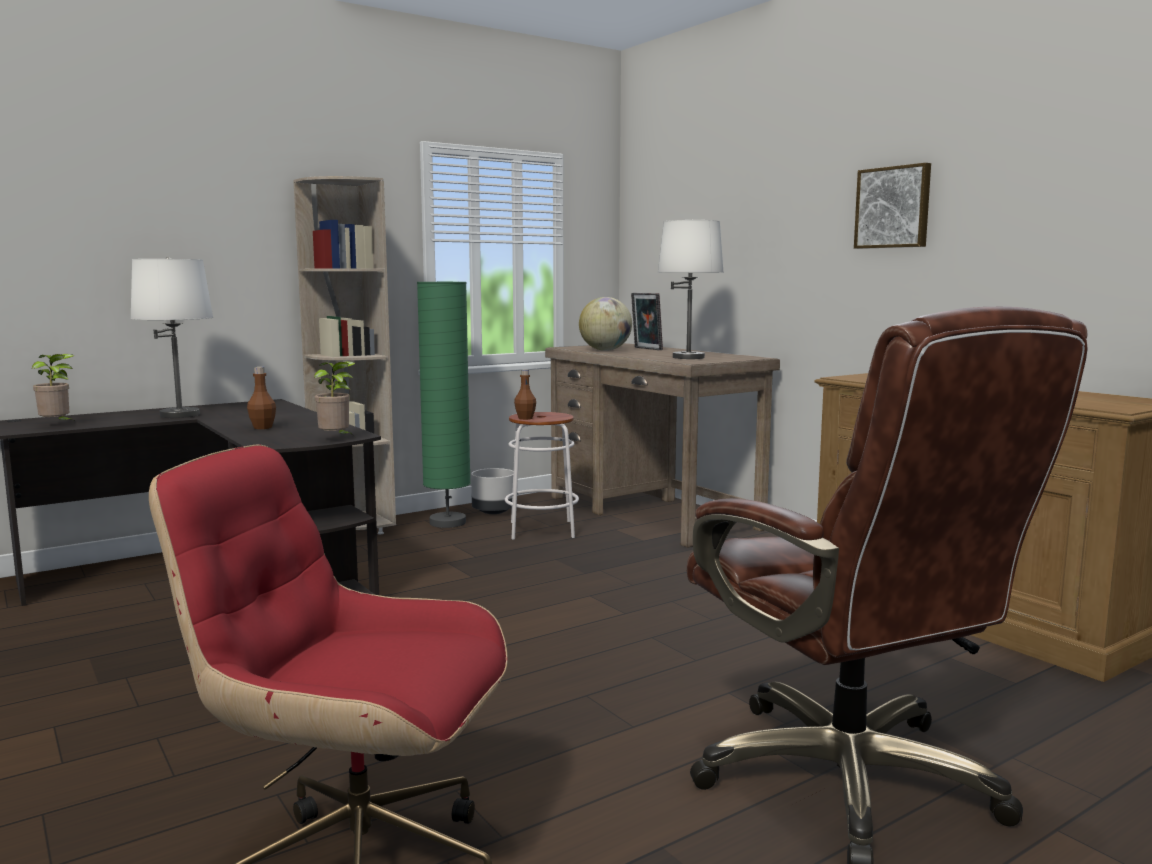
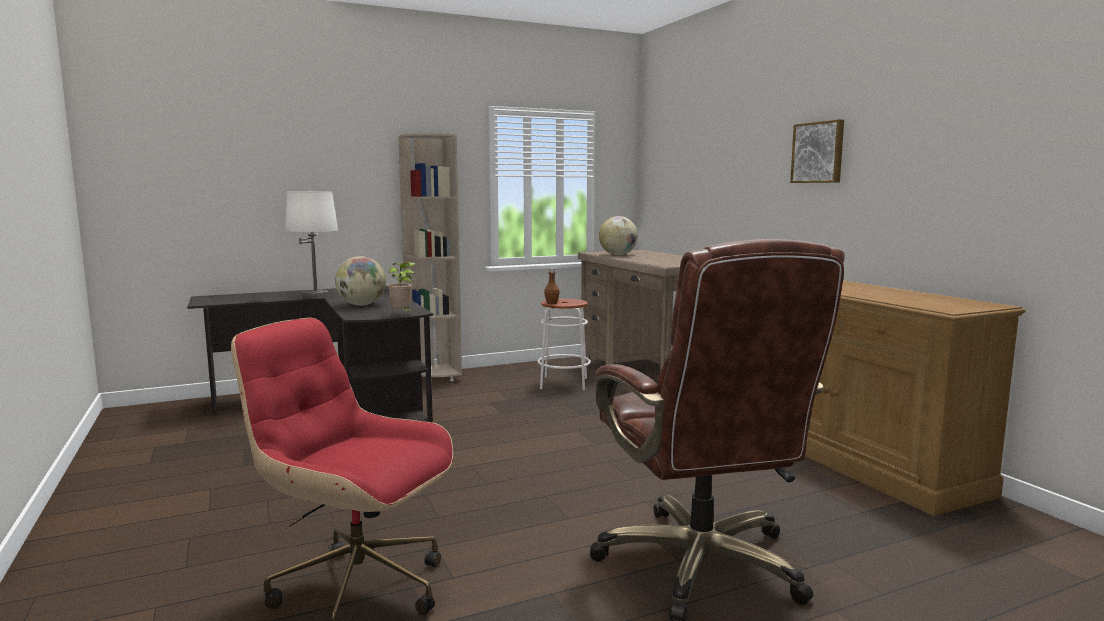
camera: 10 degrees right, 0 degrees up
(57, 425) = (238, 300): potted plant -> none
(262, 427) = (361, 305): brown bottle -> globe
(448, 522) = (500, 375): green floor lamp -> none
(493, 511) = (535, 369): grey planter -> none
(646, 349) = (649, 254): picture frame -> none
(688, 357) = (672, 262): white table lamp -> none

